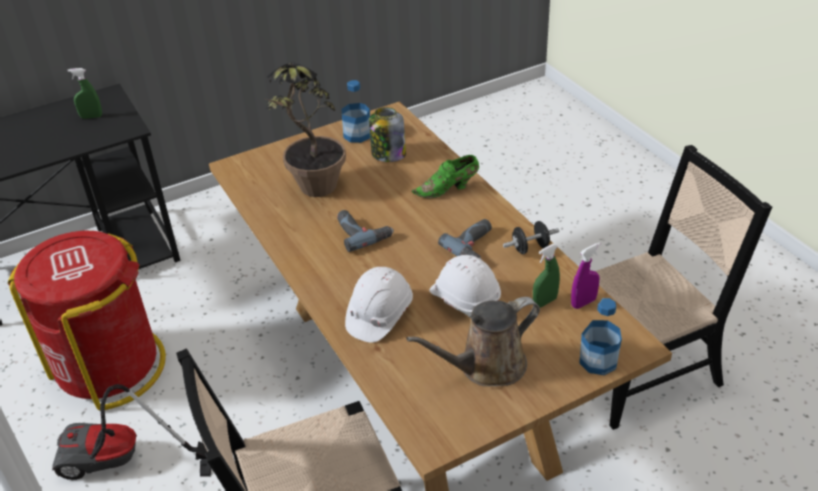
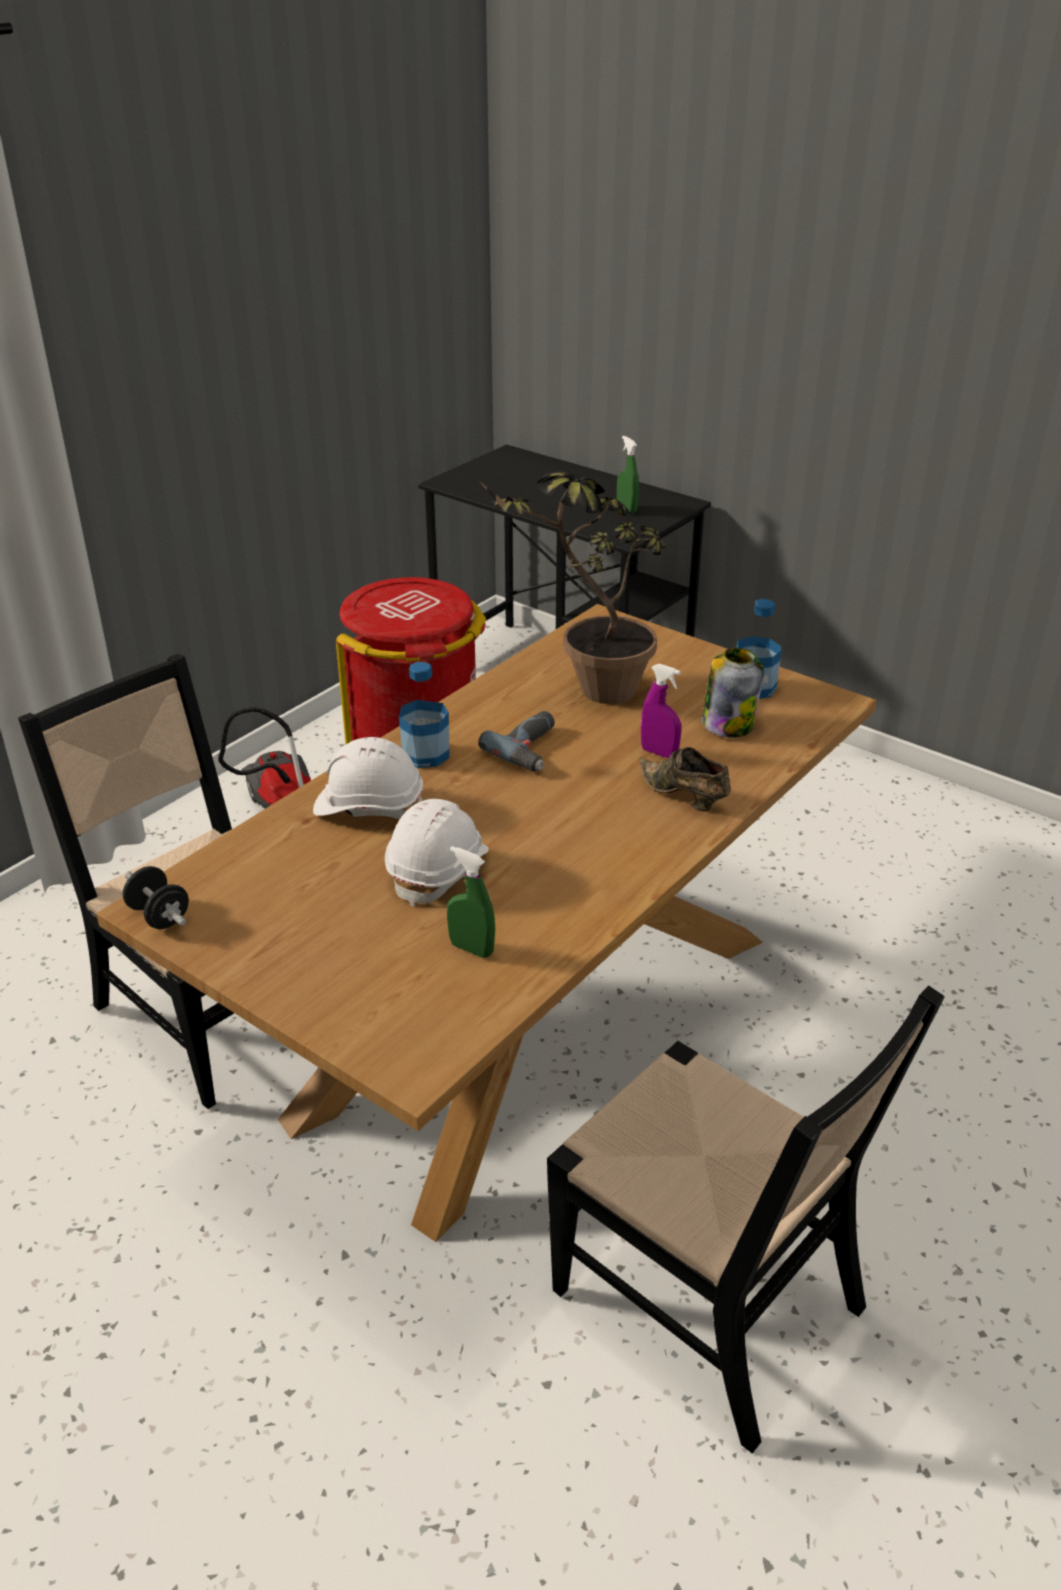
camera: 65 degrees right, 5 degrees down
(448, 189) = (683, 797): green shoe -> brown shoe
(475, 247) = (562, 853): power drill -> none
(486, 366) = (306, 921): brown watering can -> none
(530, 248) = (593, 908): black dumbbell -> black dumbbell (159, 916)
(583, 303) = (490, 991): purple spray bottle -> purple spray bottle (659, 753)
(598, 360) = (361, 1031): bottle -> bottle (425, 754)

